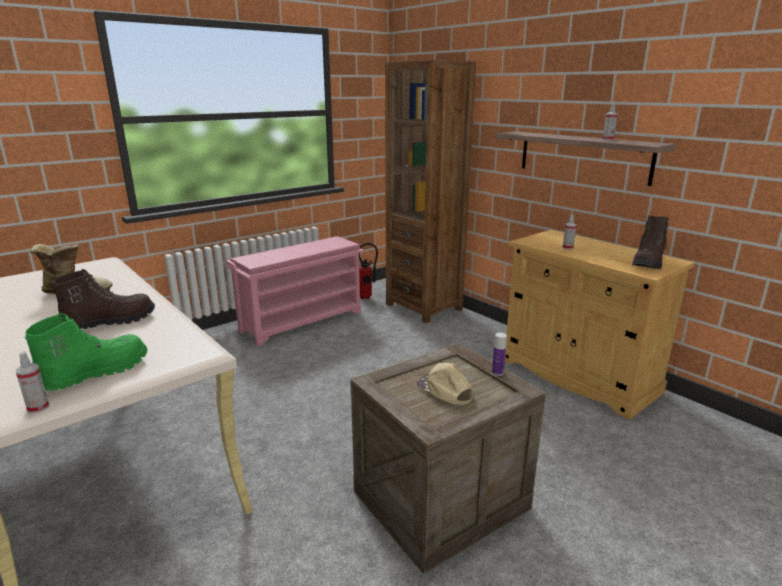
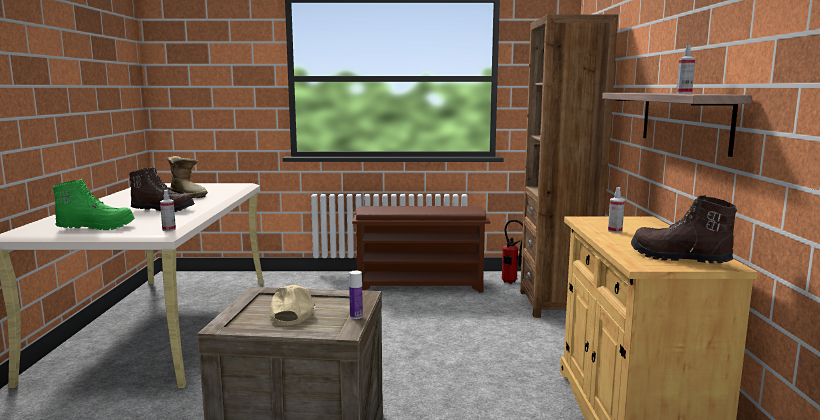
camera: 40 degrees right, 10 degrees down
(38, 408) = (43, 233): spray bottle -> spray bottle (169, 229)
(302, 321) = (421, 285): pink shoe rack -> brown shoe rack
(648, 262) = (678, 258): brown boot -> brown boot turned 60 degrees clockwise

